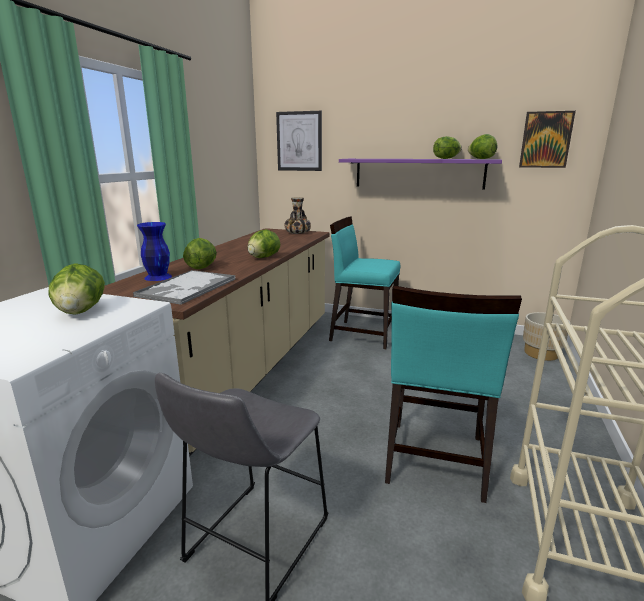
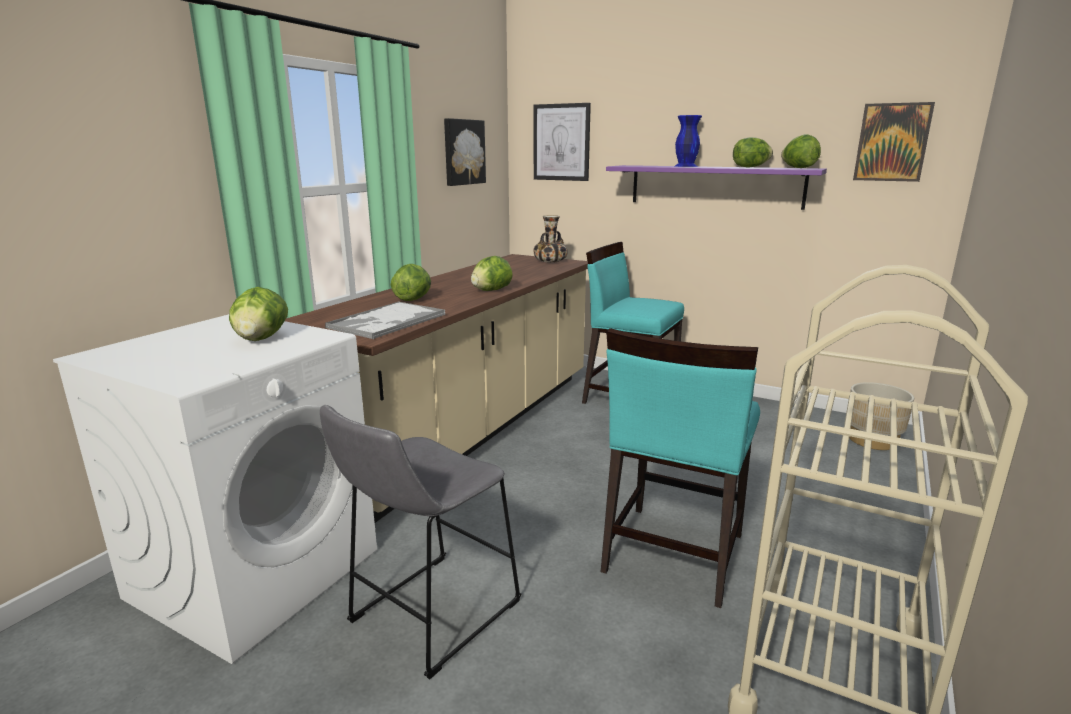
camera: 10 degrees right, 0 degrees up
(157, 277) = (359, 308): blue vase -> blue vase (685, 166)
(225, 148) = (463, 152): none -> picture

